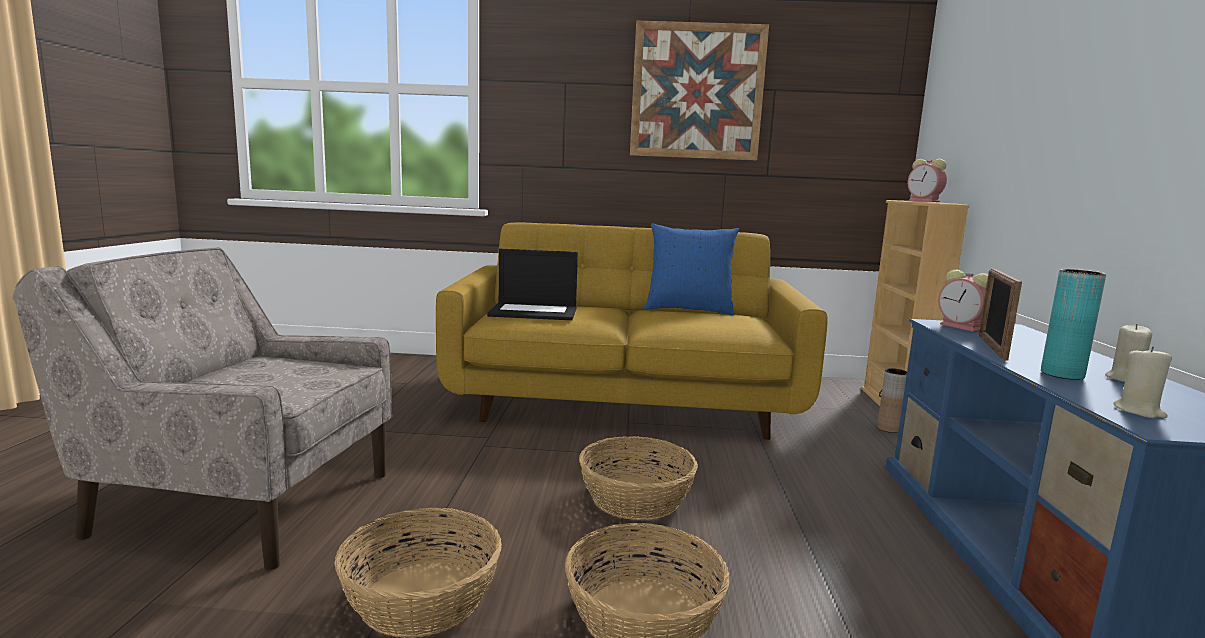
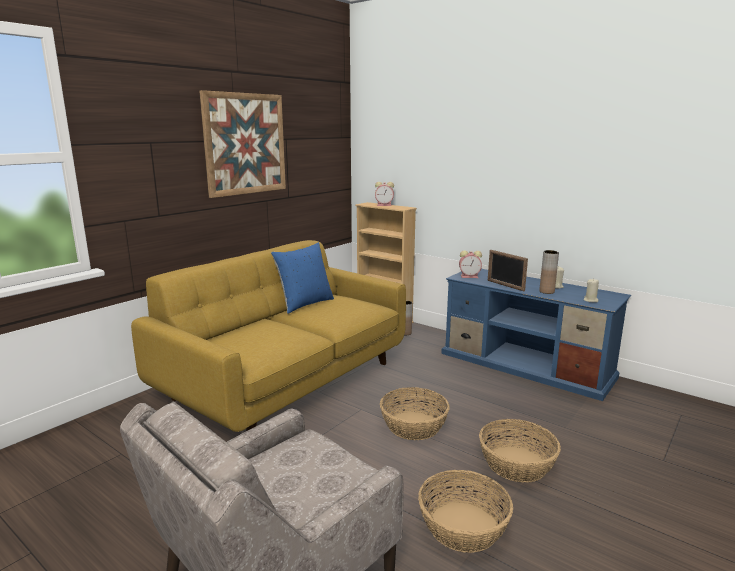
camera: 55 degrees left, 5 degrees up
(535, 312) = (254, 344): laptop -> none
(1062, 374) = (546, 291): turquoise vase -> brown vase

